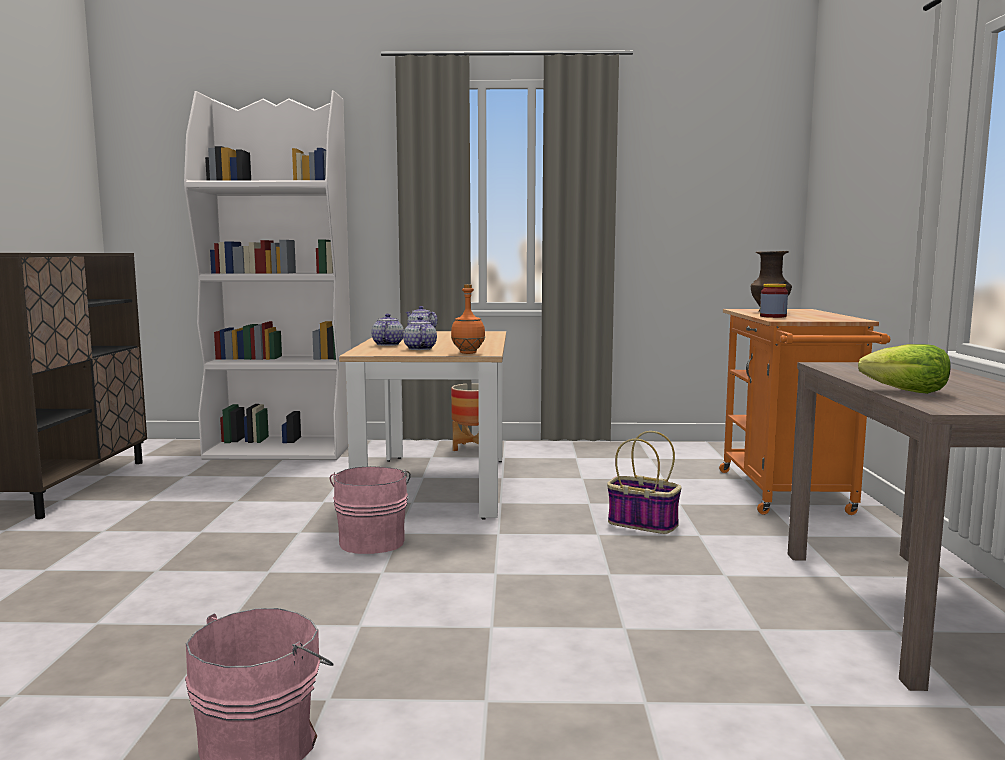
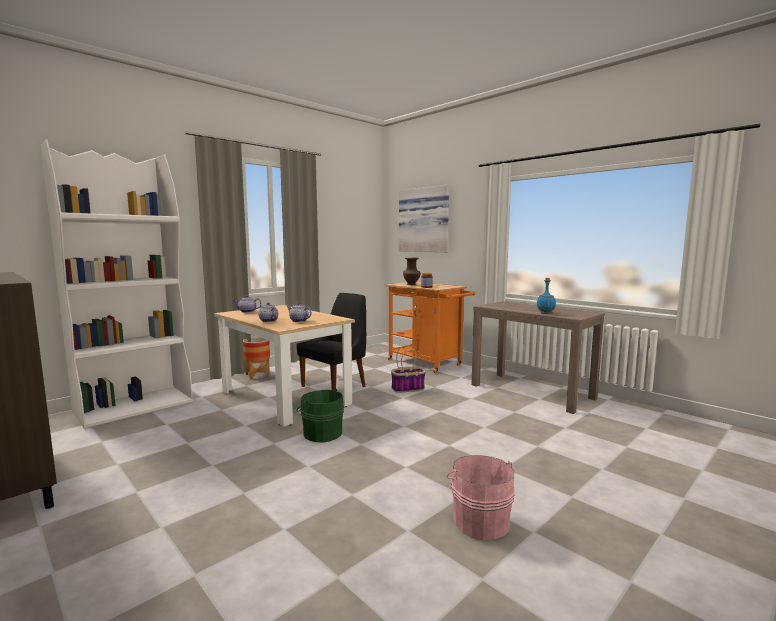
camera: 45 degrees left, 0 degrees up
(372, 541) = (321, 433): pink bucket -> green bucket
(468, 353) = (334, 320): orange bottle -> none
(538, 487) = (335, 386): none -> black chair
(856, 165) = (424, 220): none -> picture
(906, 392) = (545, 313): lettuce -> blue bottle

